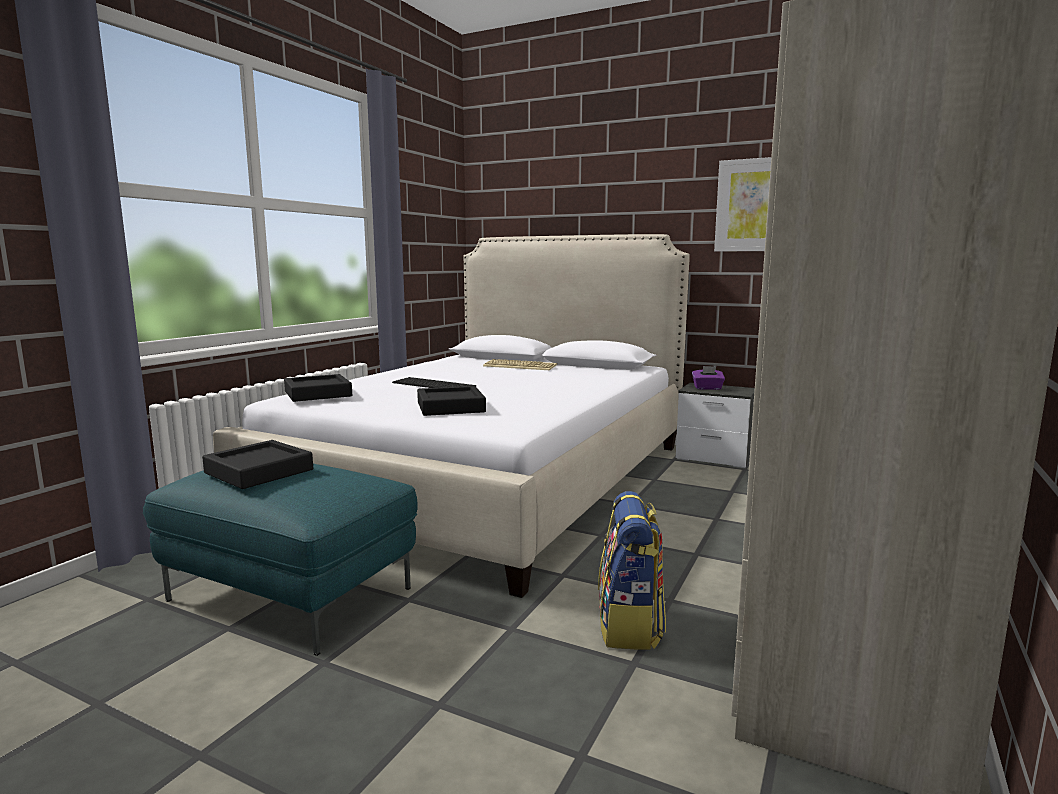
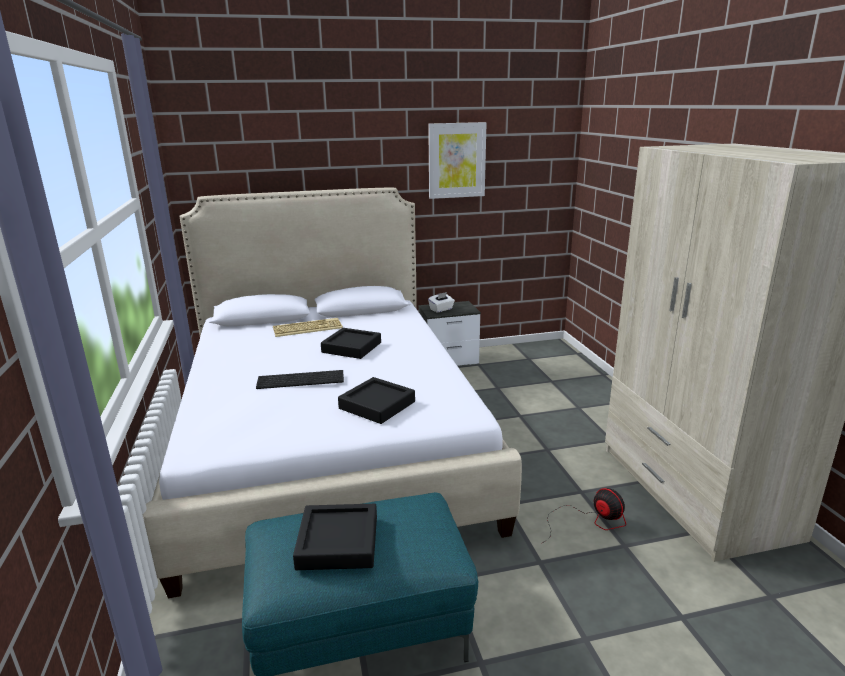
camera: 40 degrees left, 10 degrees up
(318, 394) = (226, 431): black tray -> black tray (351, 347)
(630, 625) = (589, 521): backpack -> fan
(707, 388) = (441, 309): purple tissue box -> white tissue box

